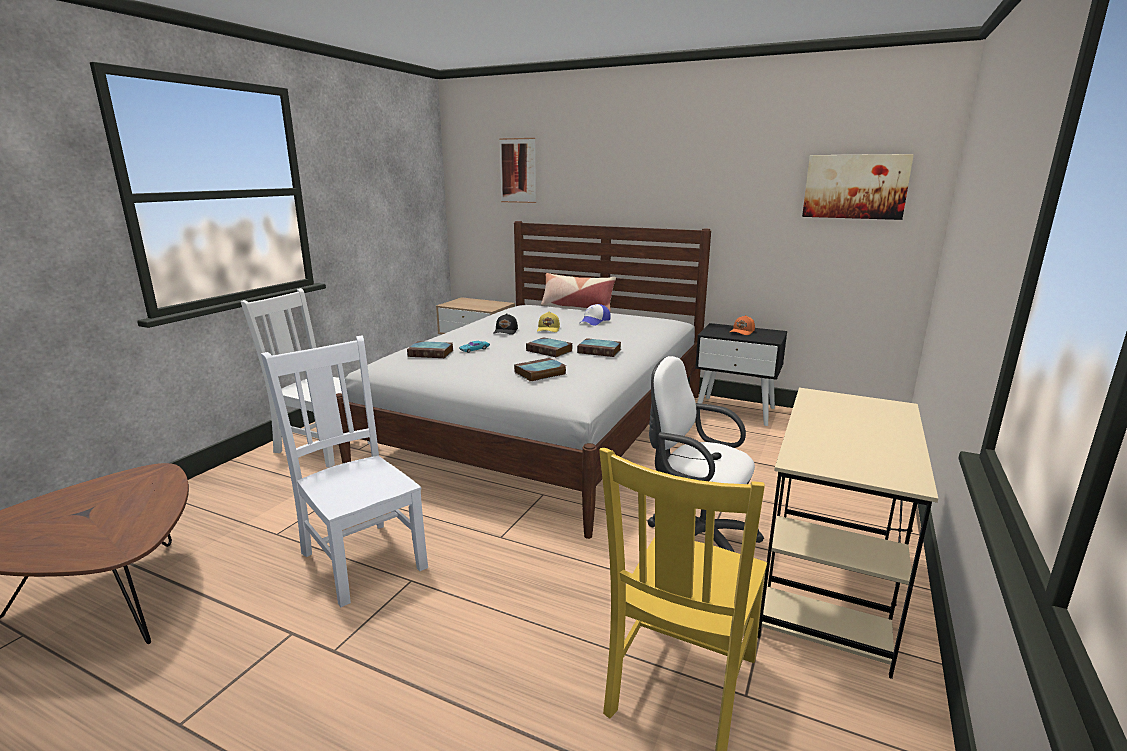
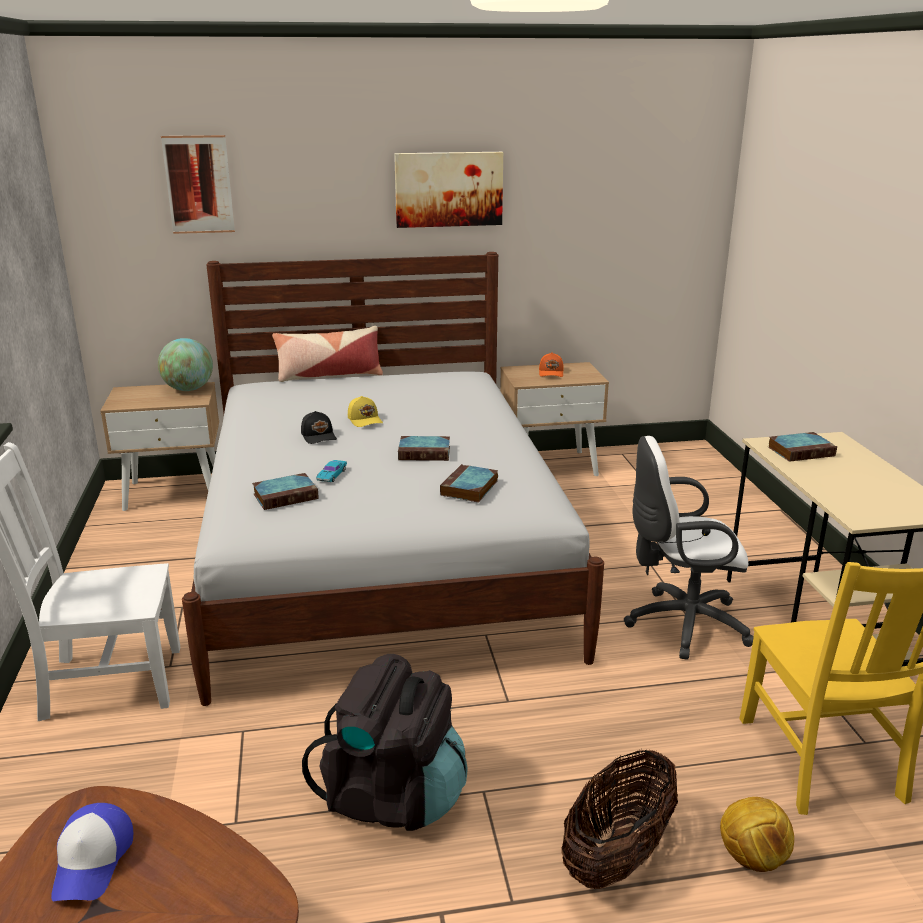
camera: 35 degrees left, 5 degrees up
(362, 558) = (392, 796): white chair -> black backpack
(431, 661) = (617, 855): none -> basket
(495, 304) = (188, 389): none -> globe
(519, 721) = (751, 858): none -> football
(594, 321) = (398, 395): cap -> cap (93, 861)
(600, 351) = (479, 438): book -> book (801, 451)
(735, 410) = (550, 466): black nightstand -> beige nightstand
(855, 186) = (647, 193): picture -> picture (448, 189)

